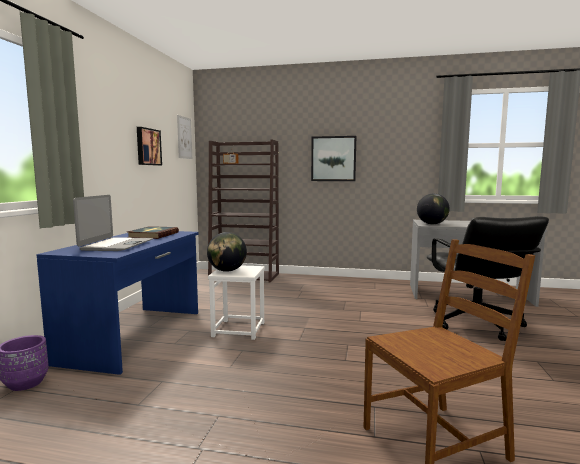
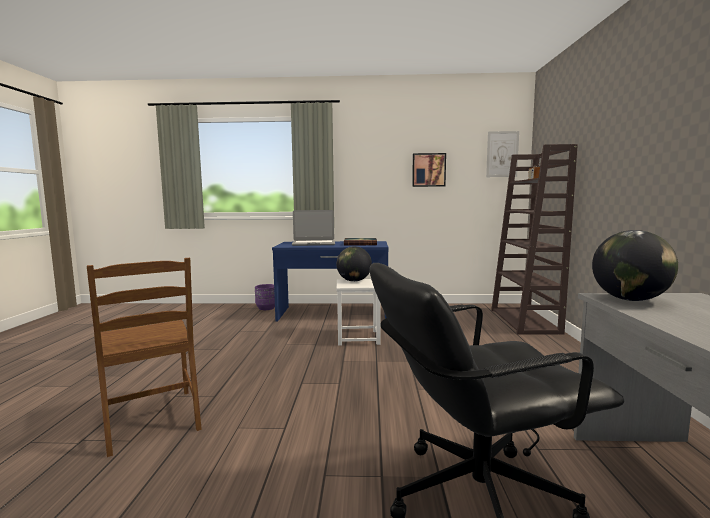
camera: 80 degrees right, 0 degrees up
(333, 158) = (631, 162): picture -> none

